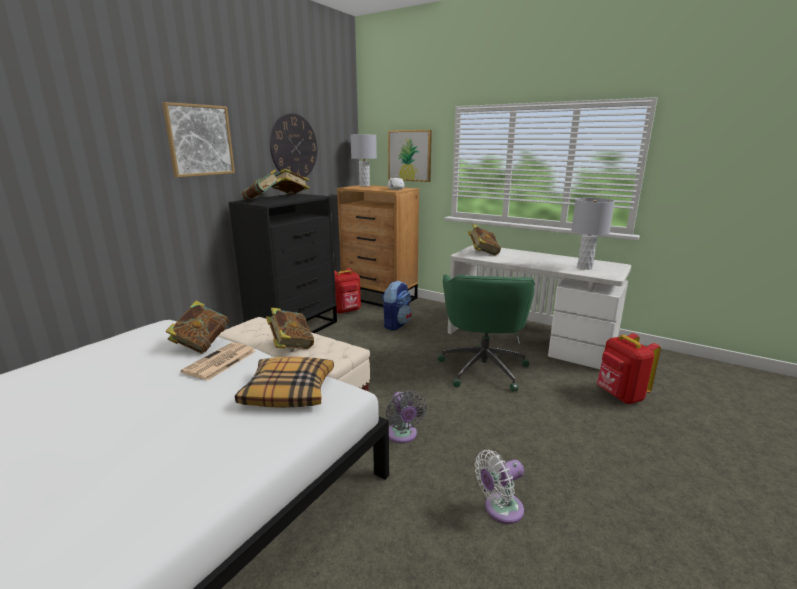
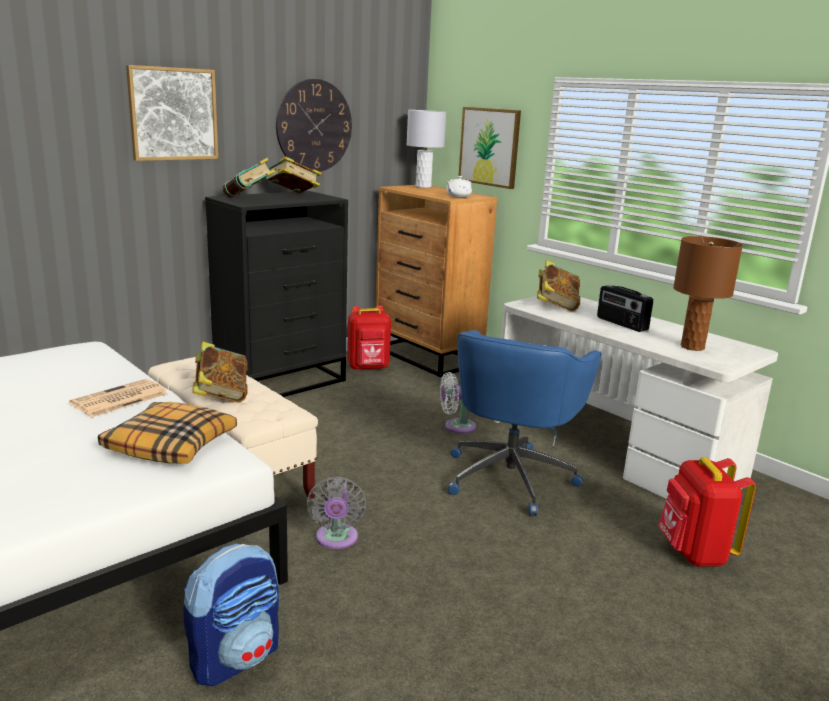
camera: 15 degrees right, 0 degrees up
(202, 345) = (113, 376): book -> none
(396, 324) = (426, 397): backpack -> backpack (236, 657)
(483, 367) = (511, 476): green office chair -> blue office chair
(500, 509) = (400, 651): white fan -> white fan (456, 426)
(531, 259) = (621, 324): none -> radio
(585, 267) = (692, 347): grey table lamp -> brown table lamp

